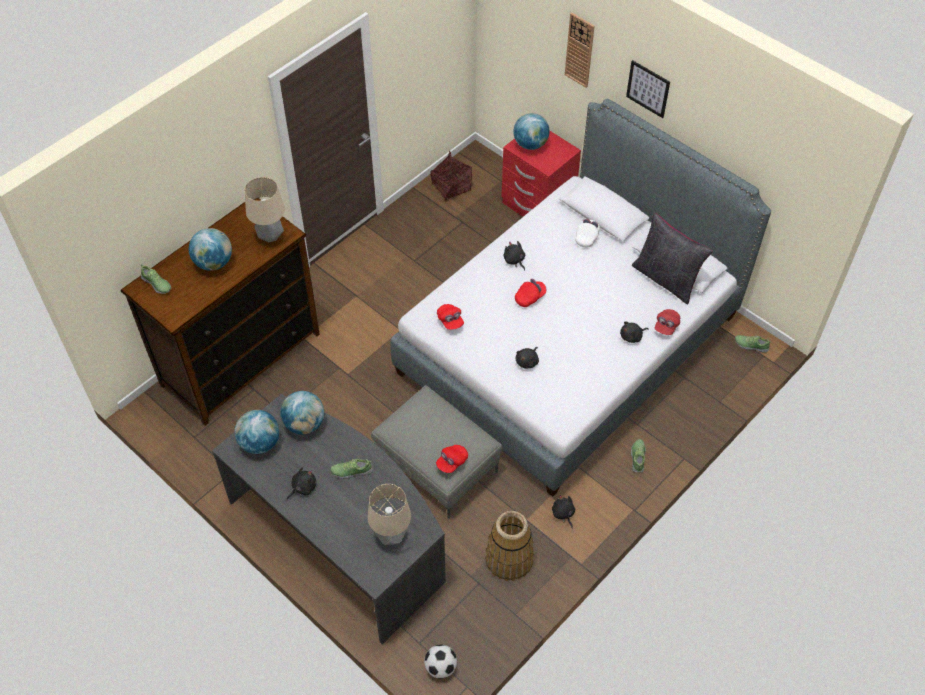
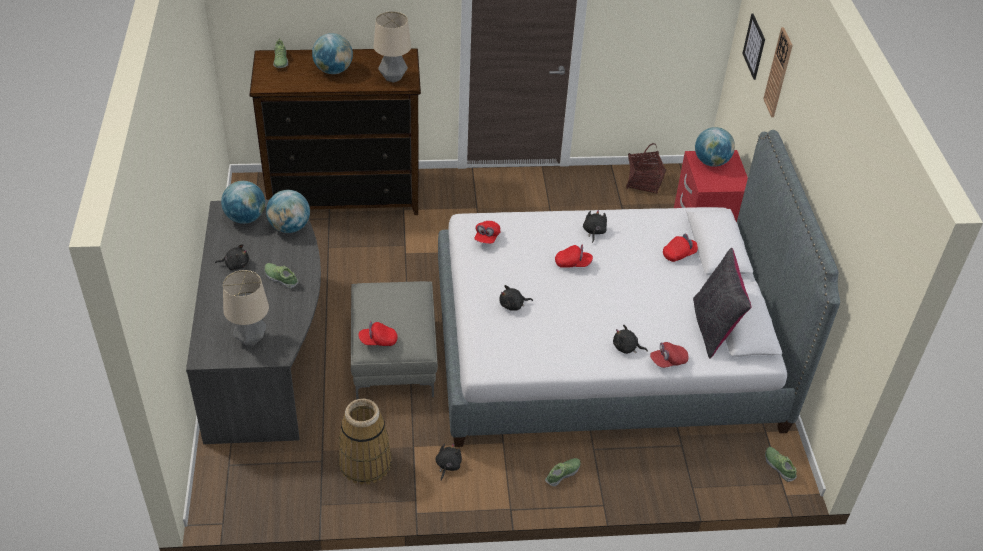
camera: 40 degrees right, 10 degrees down
(440, 667) = (221, 494): football -> none
(587, 237) = (679, 254): white cap -> red cap
(648, 88) = (805, 128): picture -> picture (754, 46)

